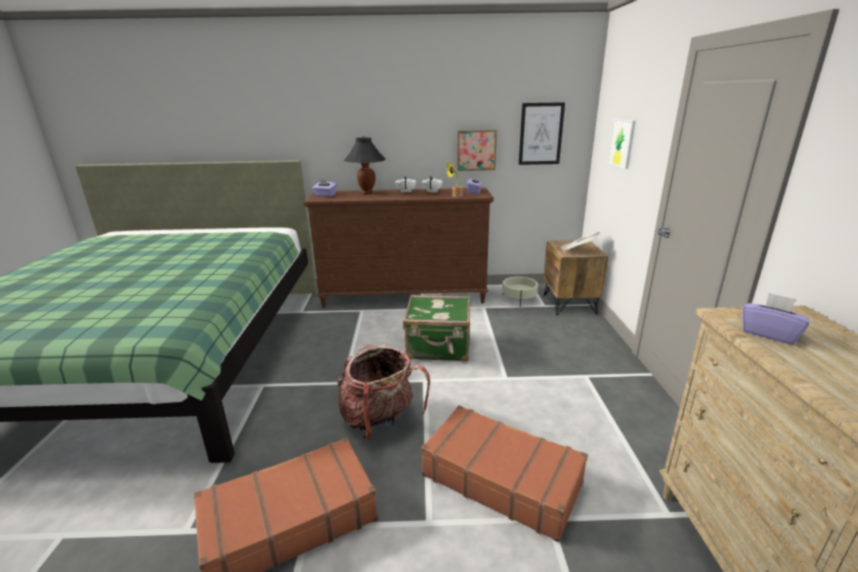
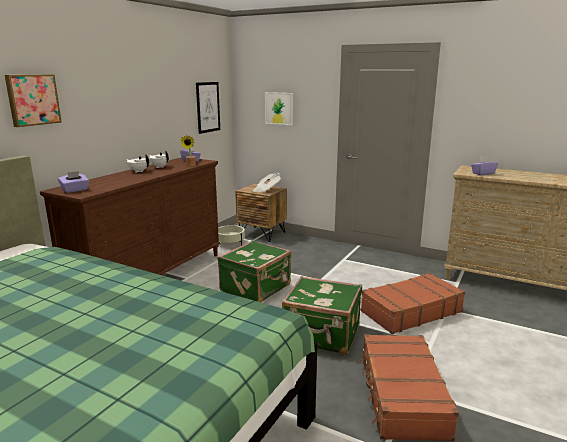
camera: 60 degrees left, 5 degrees down
(367, 193) = (108, 179): black table lamp -> none
(380, 420) = (322, 335): backpack -> green suitcase
(476, 150) = (172, 124): picture -> picture (32, 99)

